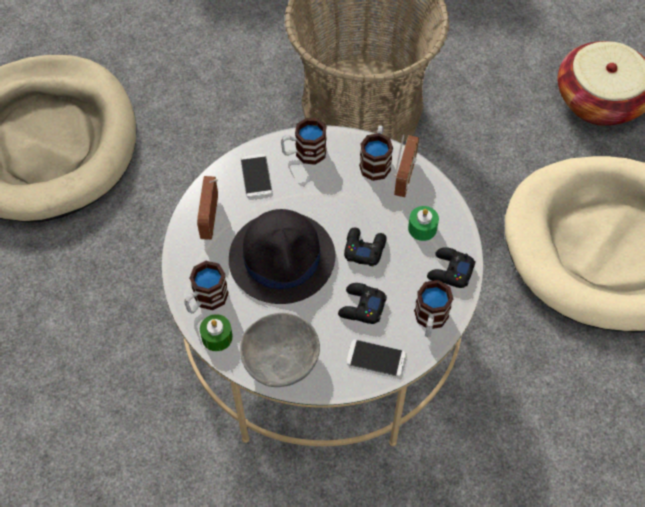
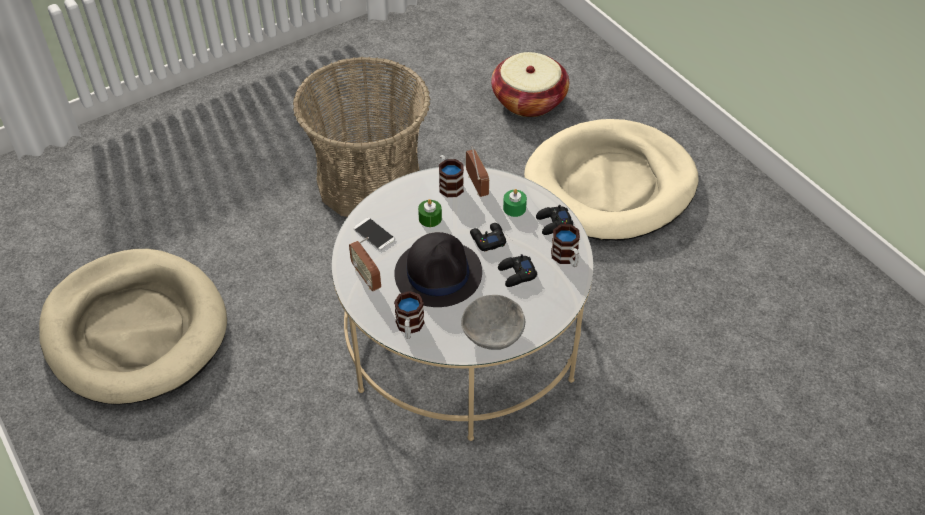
camera: 35 degrees left, 10 degrees down
(217, 337) = (437, 345): green candle -> green candle (430, 218)
(304, 153) = (395, 204): mug -> none
(376, 358) = (552, 298): phone -> none

